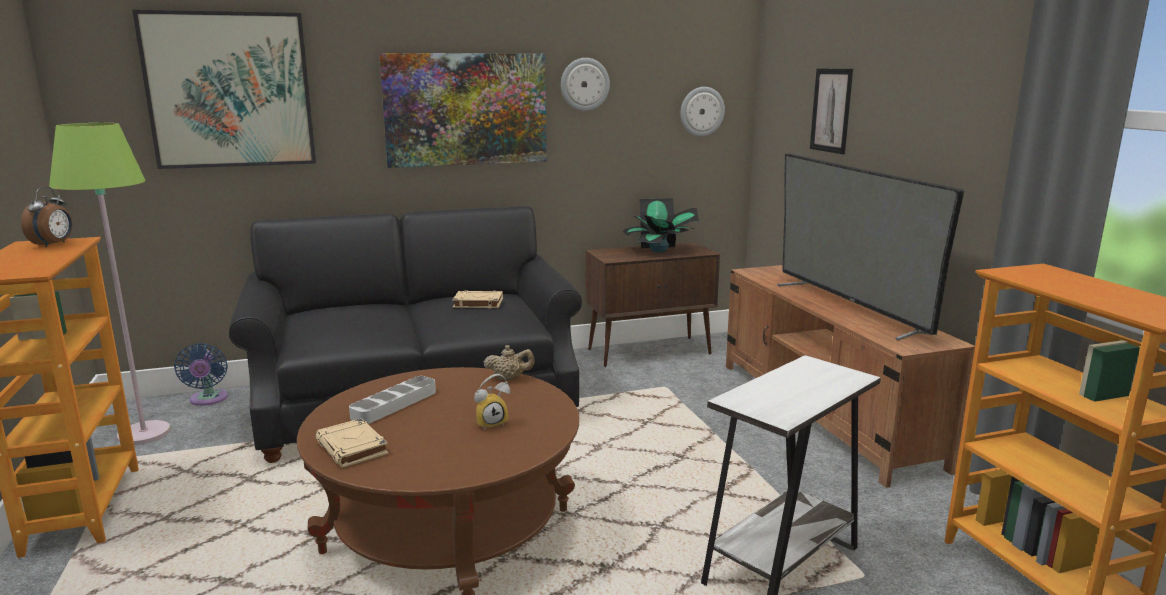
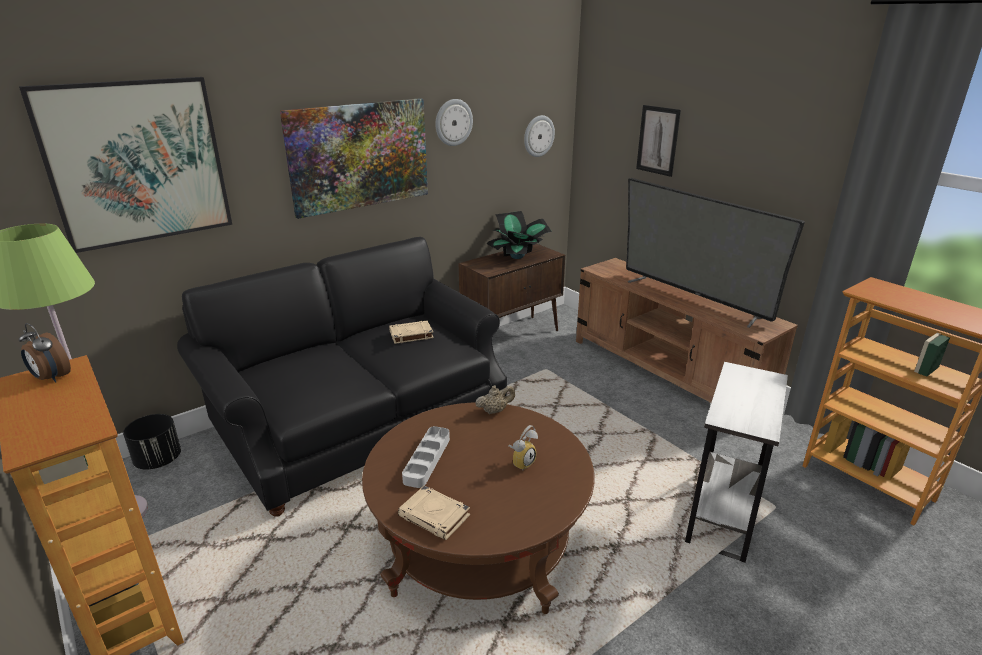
camera: 20 degrees left, 10 degrees up
(54, 245) = (51, 378): alarm clock -> alarm clock turned 135 degrees clockwise
(208, 400) = (159, 460): blue fan -> black planter

